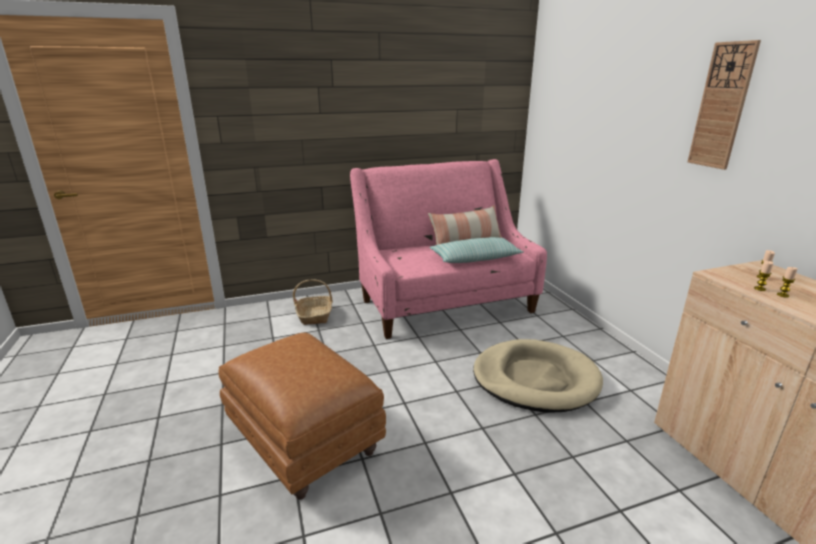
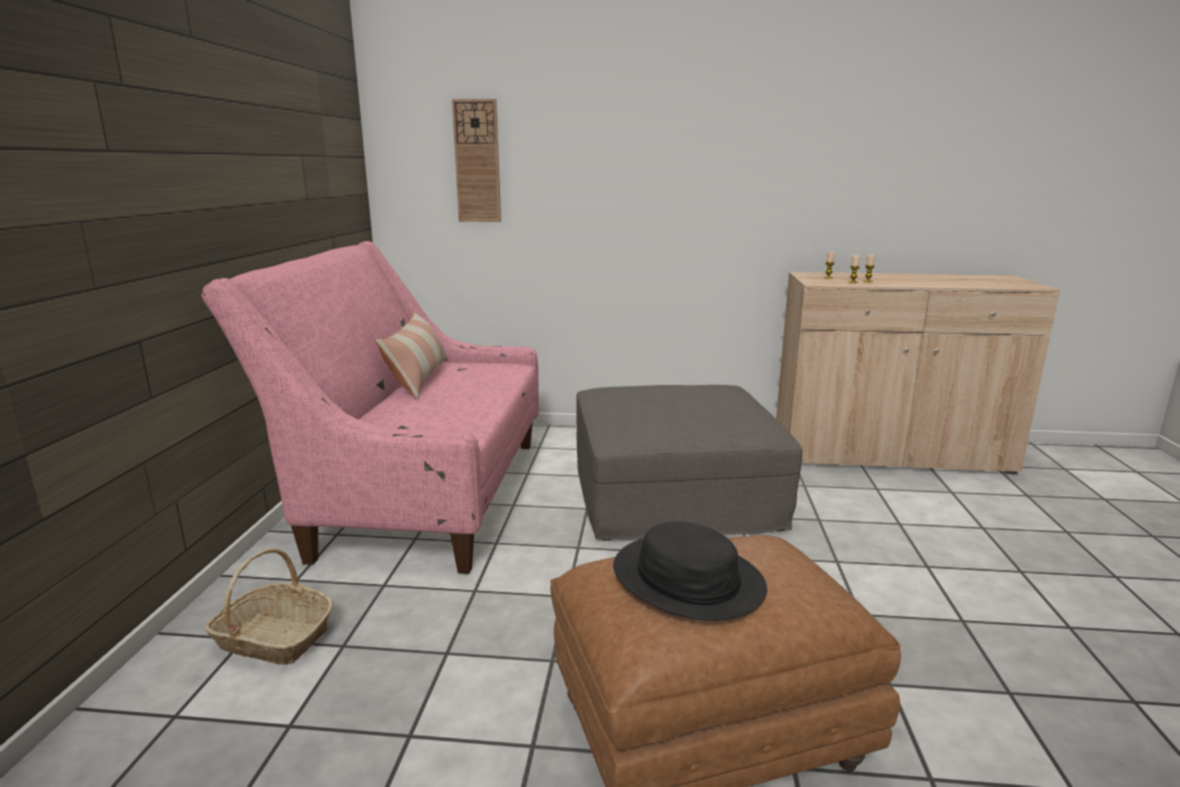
camera: 65 degrees left, 5 degrees down
(290, 355) = (687, 579): none -> black hat
(475, 259) = (489, 387): pillow -> none
(535, 379) = (674, 494): beige dog bed -> grey ottoman
(722, 106) = (712, 130): wall clock -> wall clock (477, 162)

